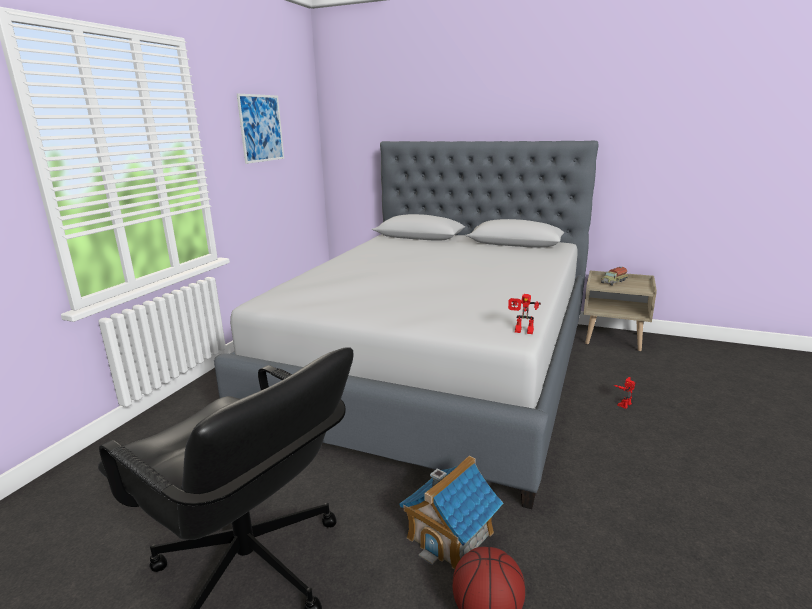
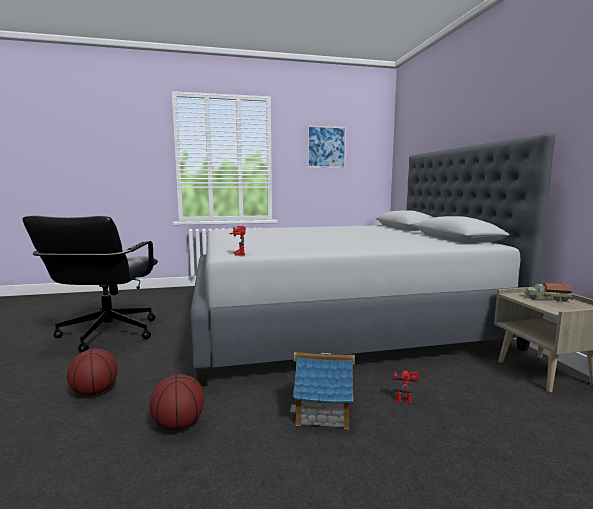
camera: 55 degrees right, 10 degrees down
(451, 535) = (156, 368): toy house -> toy house (323, 411)
(613, 544) = (179, 424): none -> basketball

